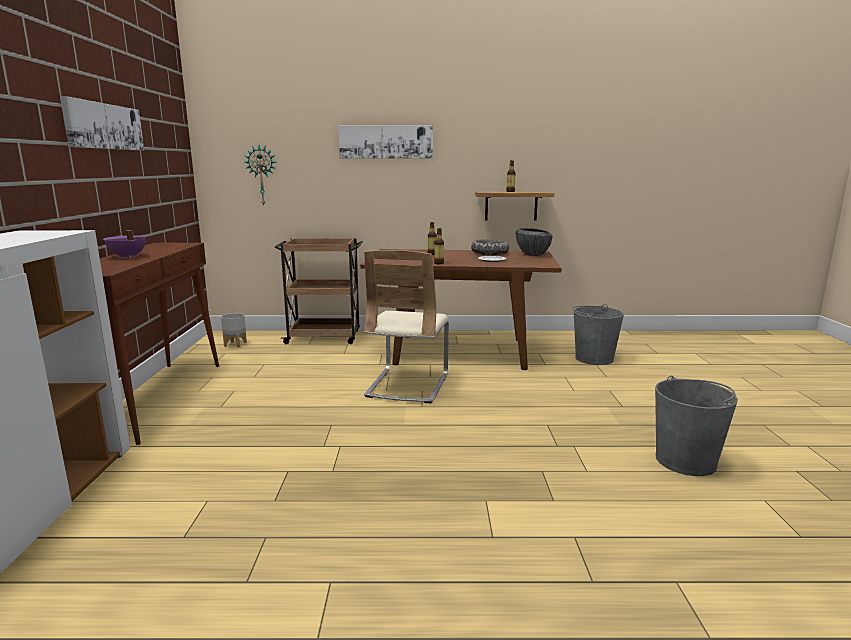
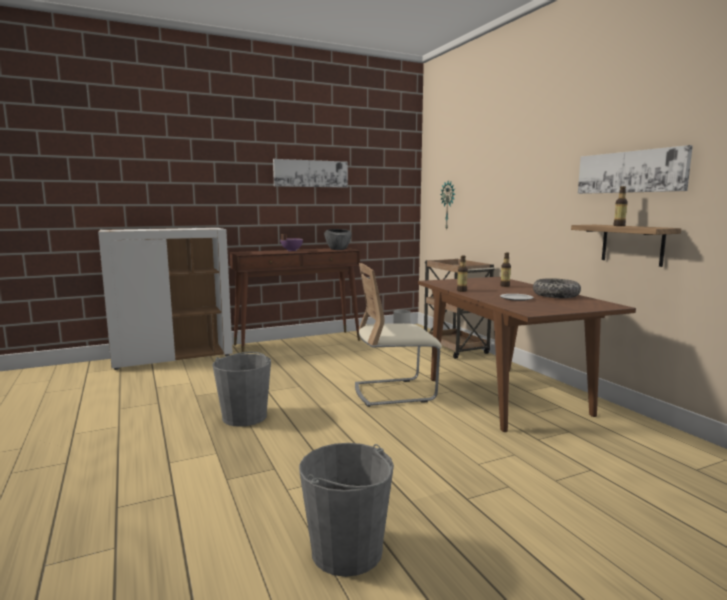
camera: 65 degrees right, 5 degrees down
(386, 142) = (523, 172): picture -> picture (630, 172)
(533, 254) = (589, 305): bowl -> bowl (338, 249)
(593, 358) = (611, 466): grey bucket -> grey bucket (245, 416)

